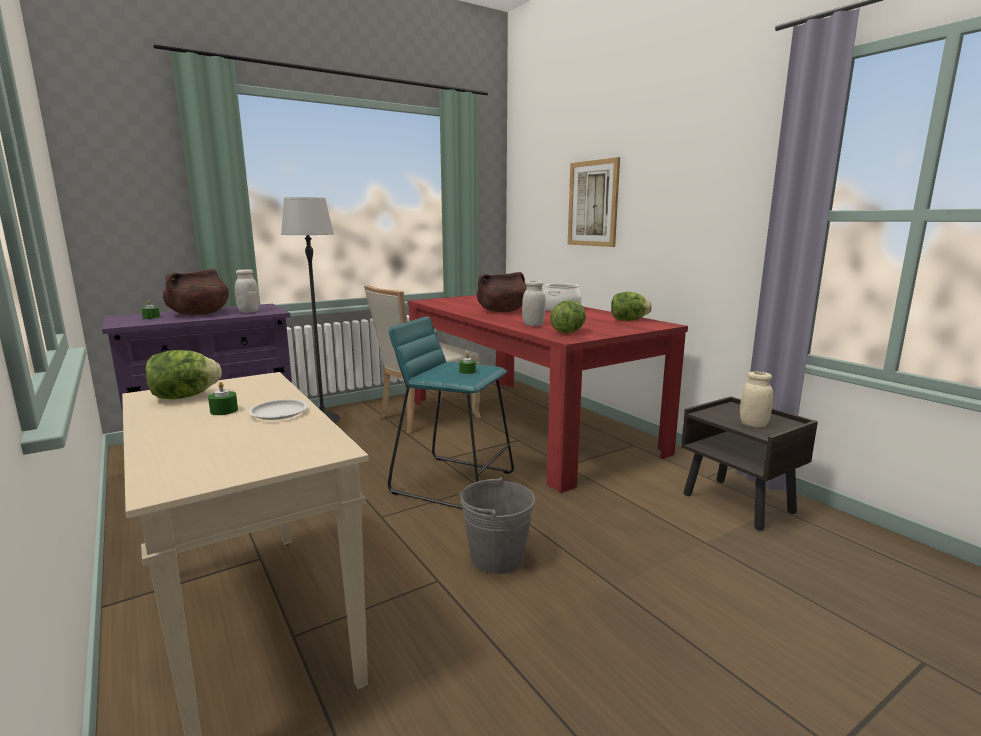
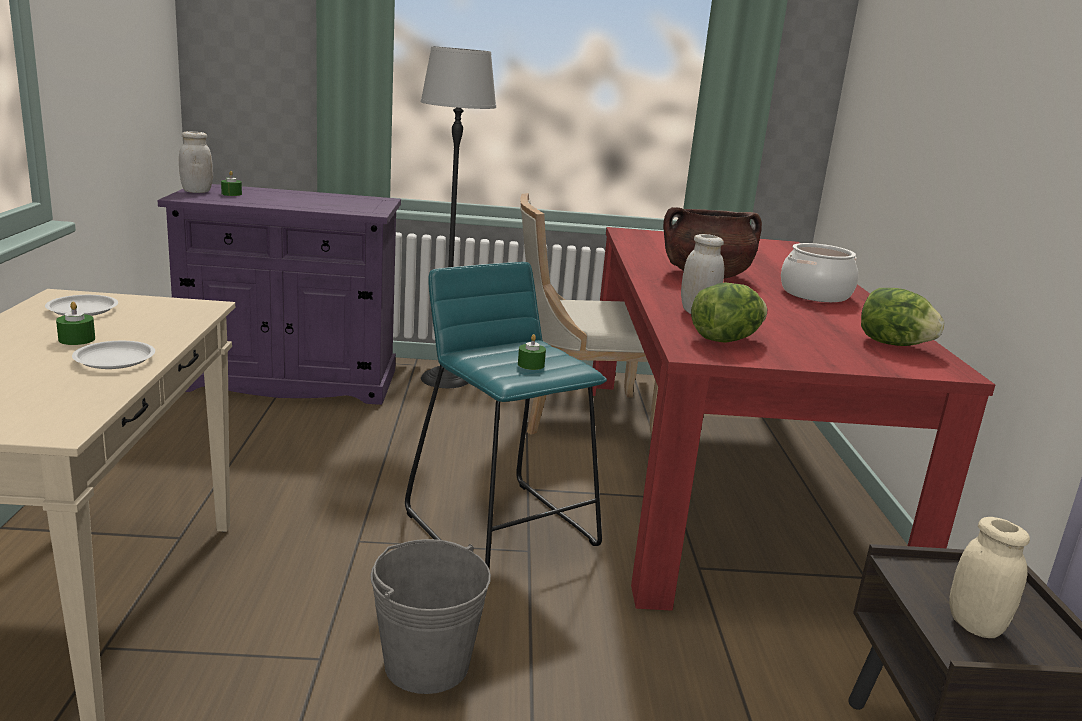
camera: 30 degrees right, 5 degrees up
(184, 397) = (82, 309): lettuce -> white plate
(199, 314) = (286, 199): brown cooking pot -> none
(248, 312) = (344, 206): white jar -> white jar (197, 191)
(593, 203) = (943, 103): picture -> none

